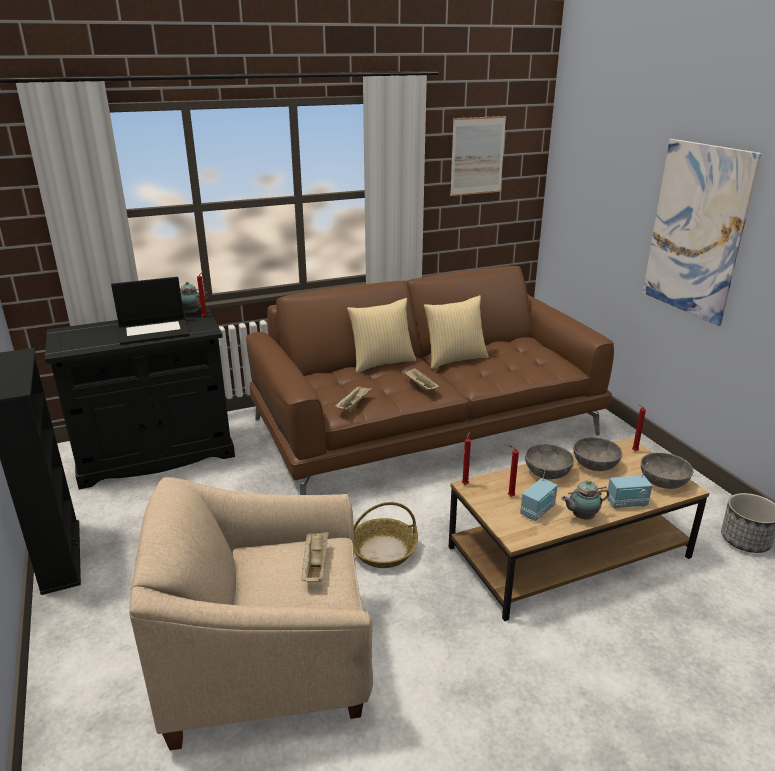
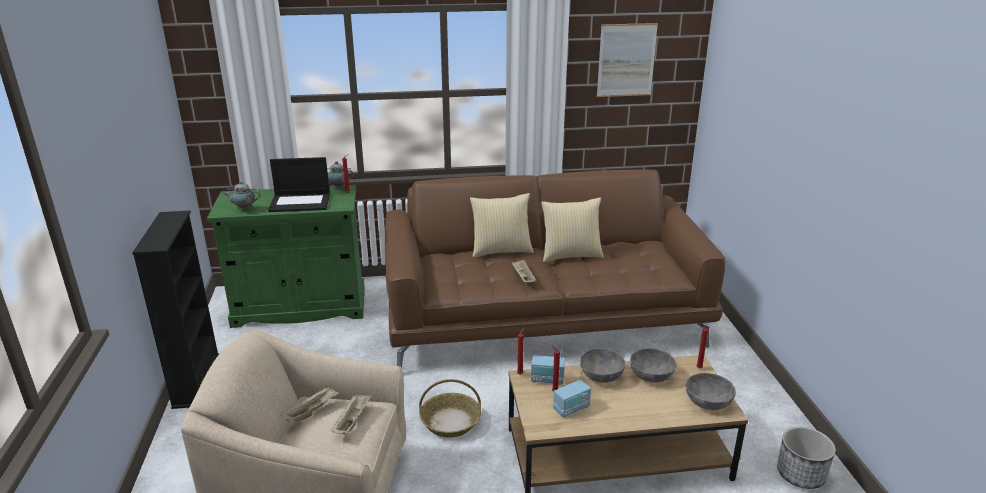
camera: 15 degrees right, 0 degrees up
(156, 455) = (300, 307): black cabinet -> green cabinet
(353, 405) = (454, 287): beige tray -> beige tray (311, 411)
(581, 517) = (608, 421): teapot -> teapot (244, 210)
(626, 503) = (659, 416): radio -> radio (547, 380)
(696, 231) = (803, 158): picture -> none

